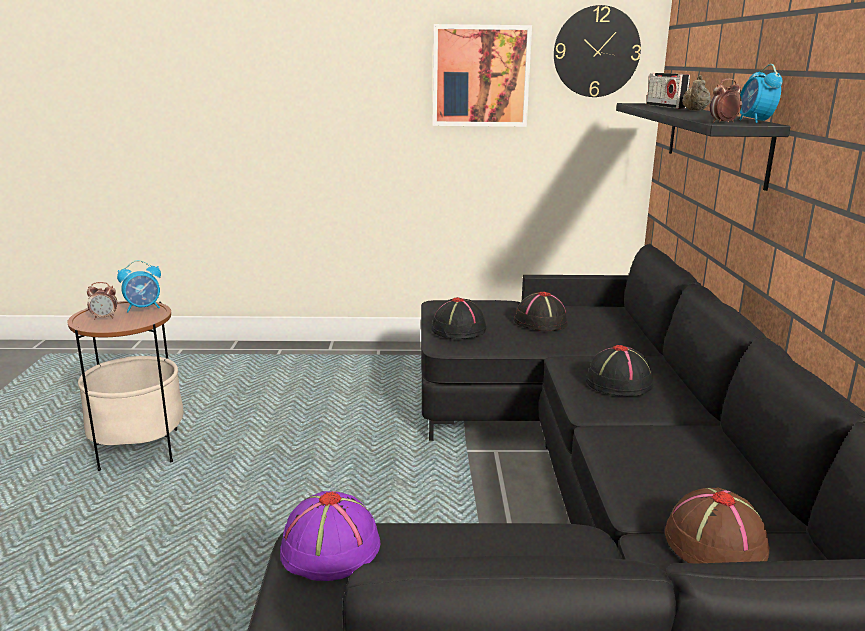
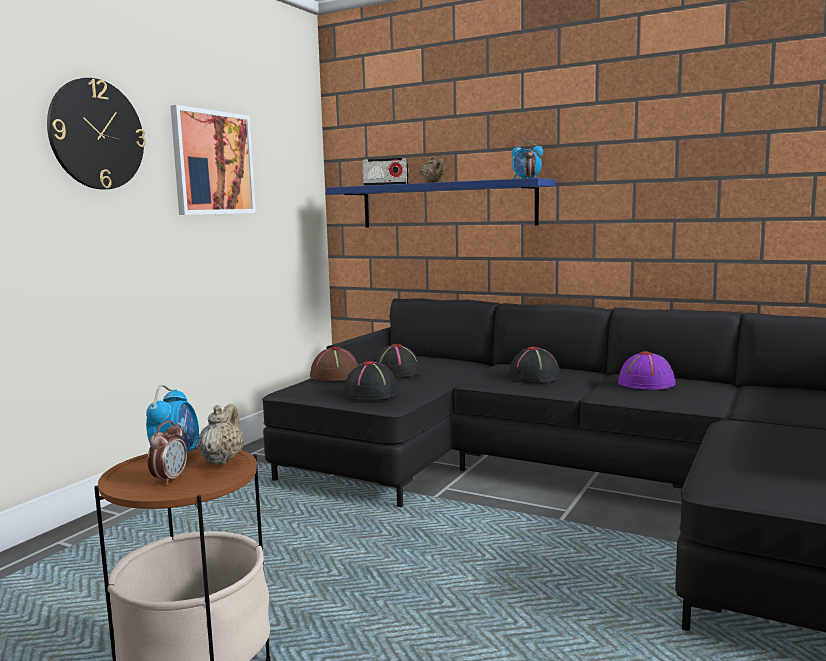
camera: 60 degrees left, 10 degrees down
(139, 319) = (222, 460): none -> beige teapot
(329, 549) = (743, 478): purple hat -> purple hat (646, 384)
(596, 52) = (287, 145): wall clock -> wall clock (96, 134)
(713, 543) = (755, 398): brown hat -> brown hat (334, 376)
(715, 141) = (446, 205): black shelf -> blue shelf

